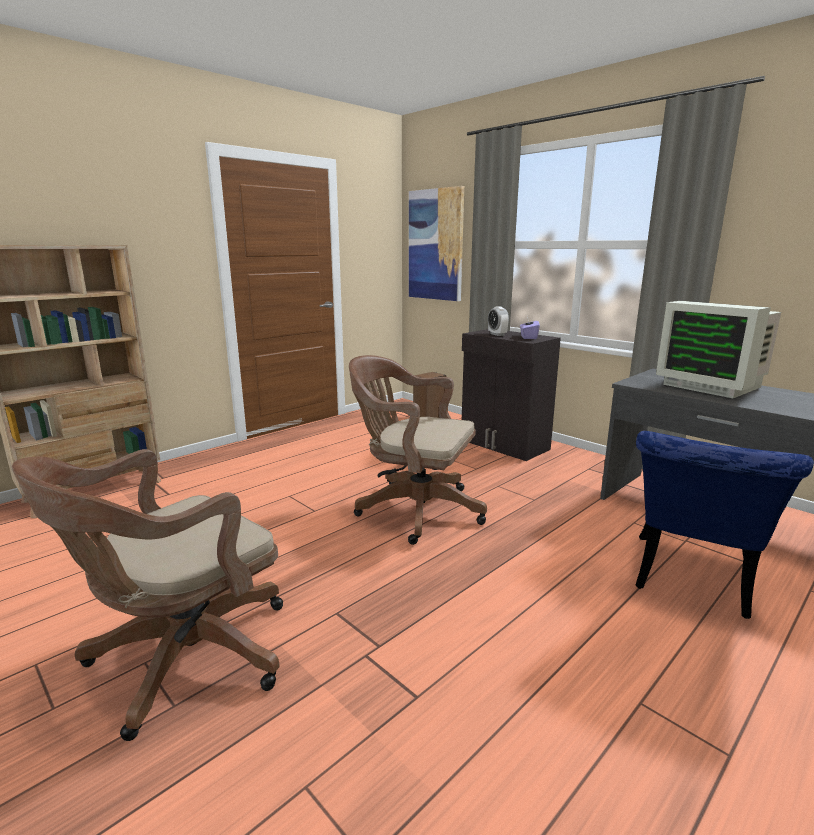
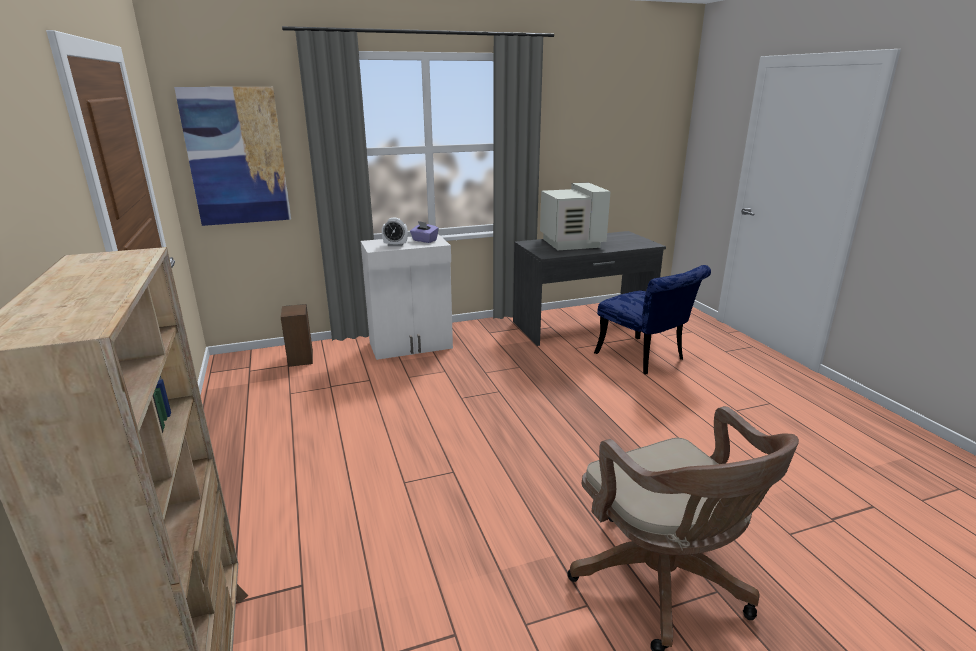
camera: 65 degrees left, 5 degrees up
(413, 509) = (494, 419): brown office chair -> none
(504, 445) = (411, 346): black cabinet -> white cabinet
(711, 385) = (570, 243): monitor -> monitor turned 90 degrees counterclockwise

